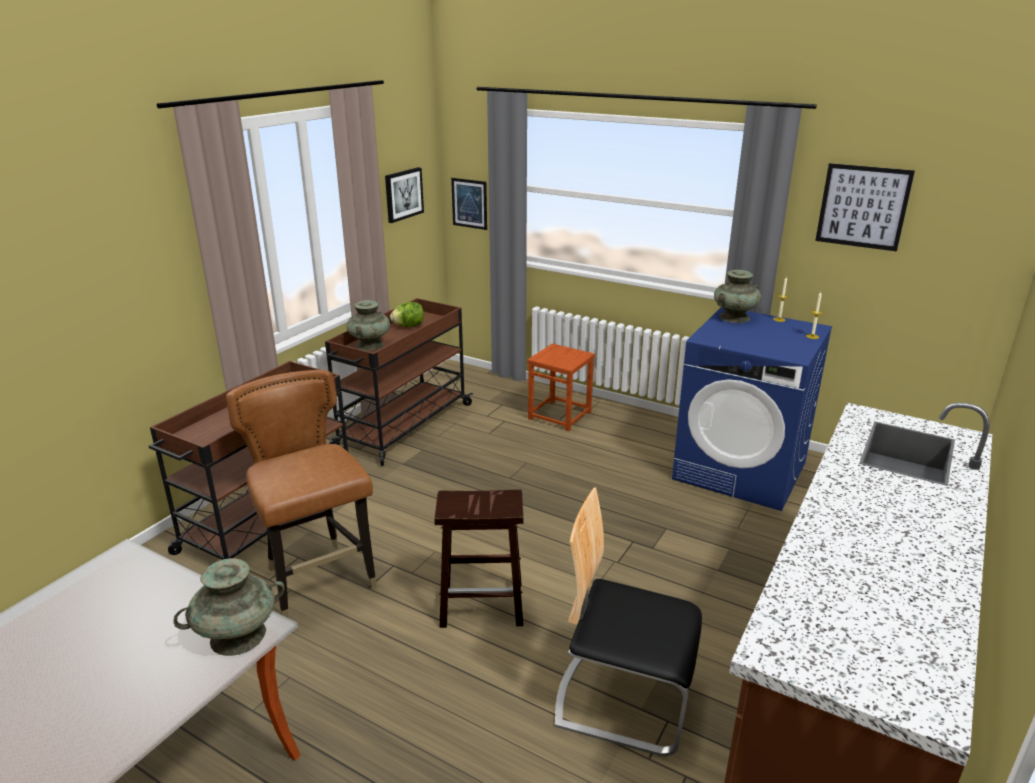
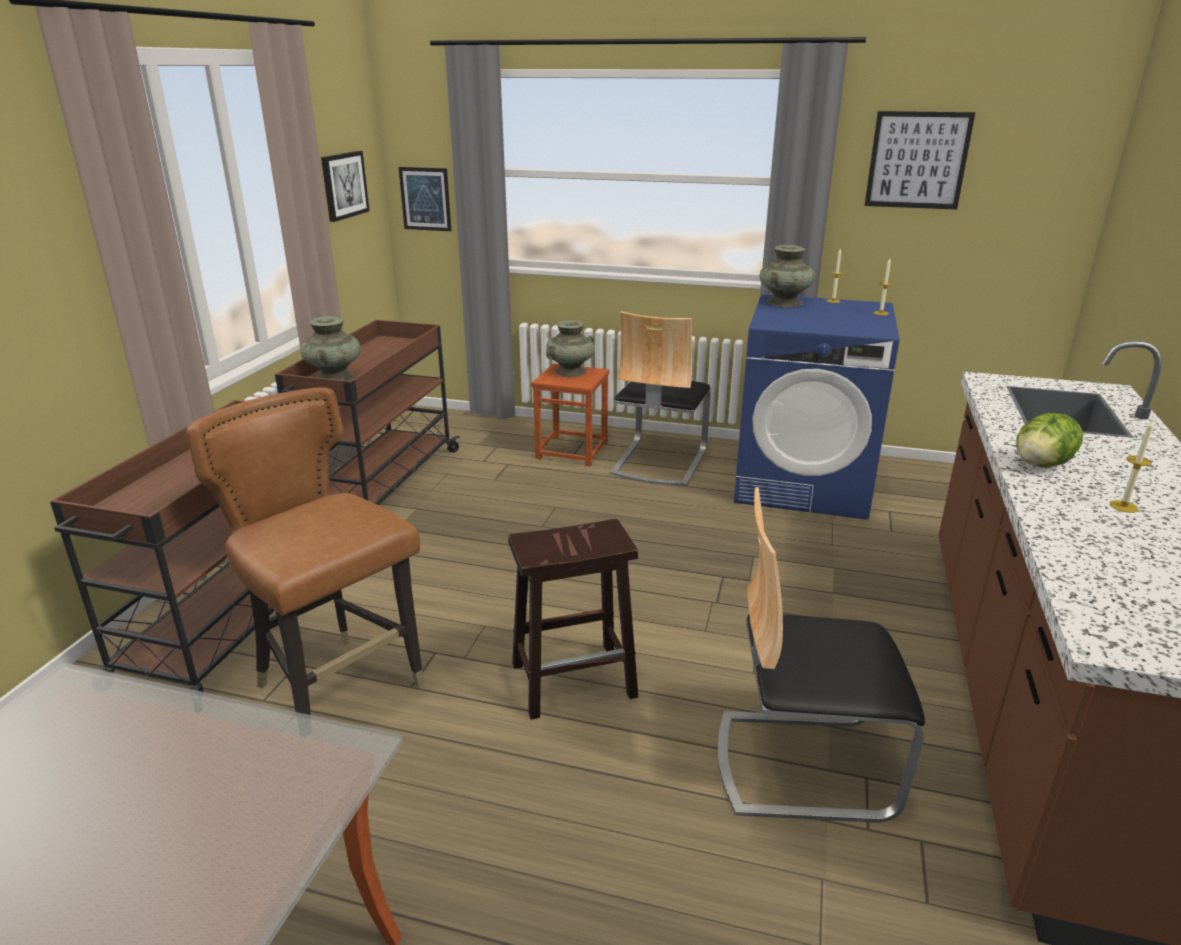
camera: 15 degrees left, 0 degrees up
(237, 636) = (315, 773): turquoise vase -> turquoise vase (570, 372)
(408, 326) = (376, 352): lettuce -> lettuce (1041, 465)
(626, 434) = (658, 462): none -> chair
(880, 546) = (1123, 506): none -> candle

